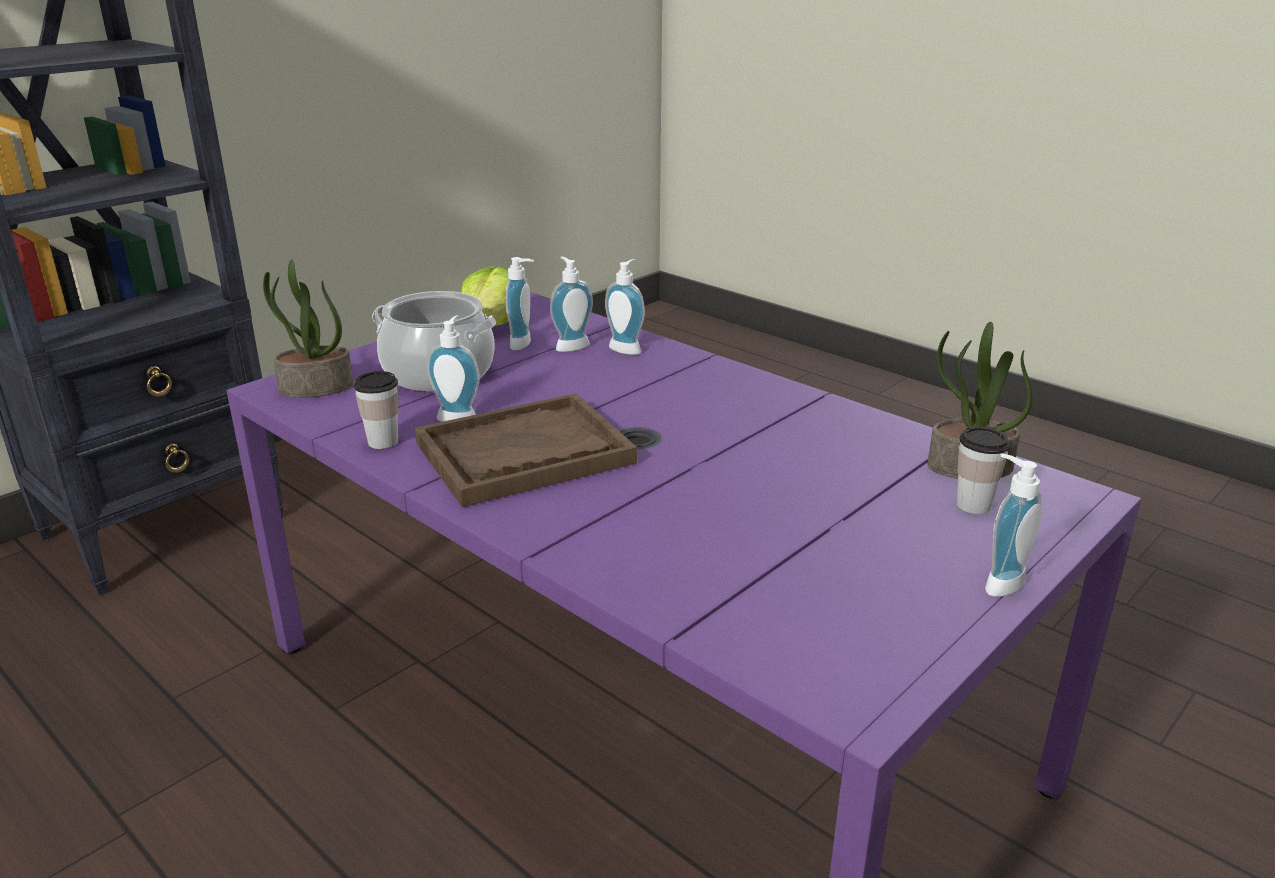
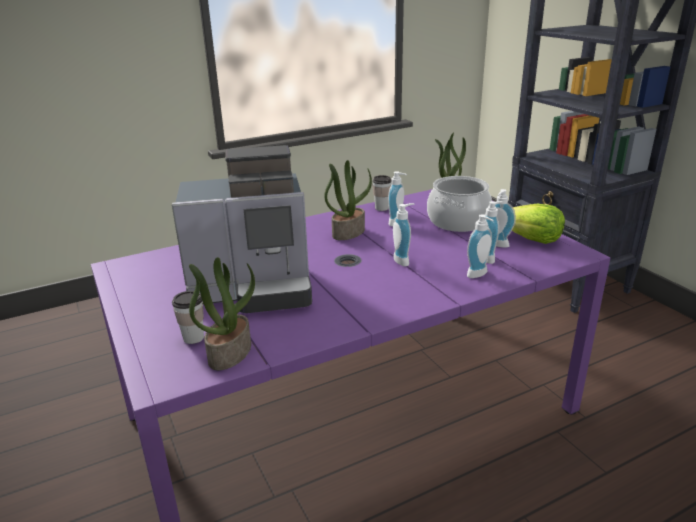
camera: 110 degrees right, 0 degrees up
(524, 453) = (348, 232): brown tray -> potted plant
(797, 493) = (255, 289): none -> coffee machine
(998, 581) = (132, 319): soap dispenser -> soap dispenser (403, 260)

